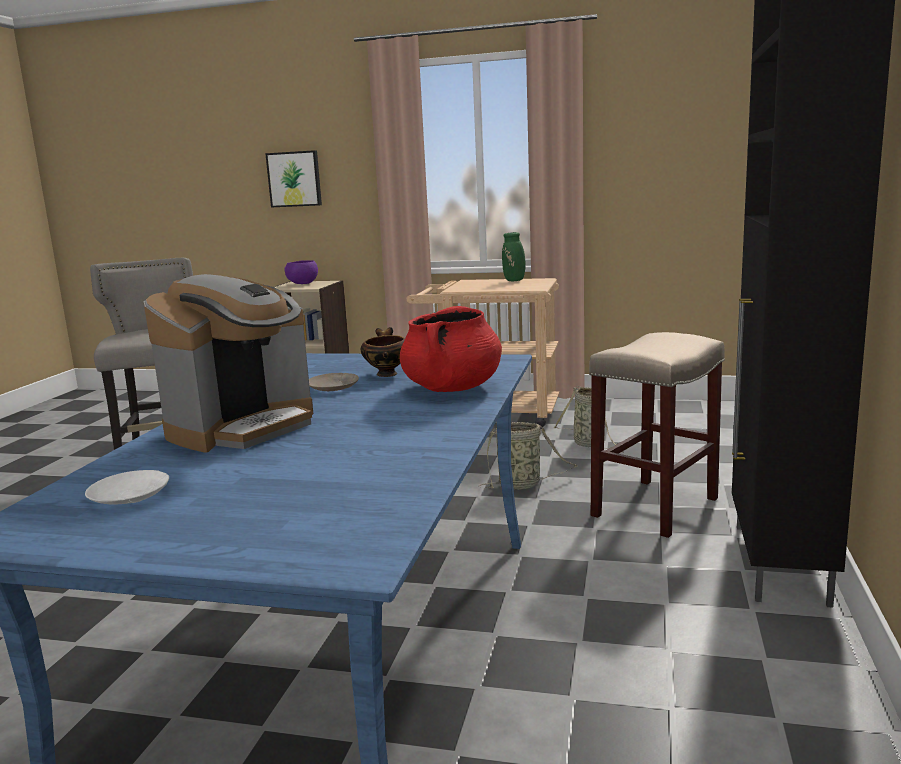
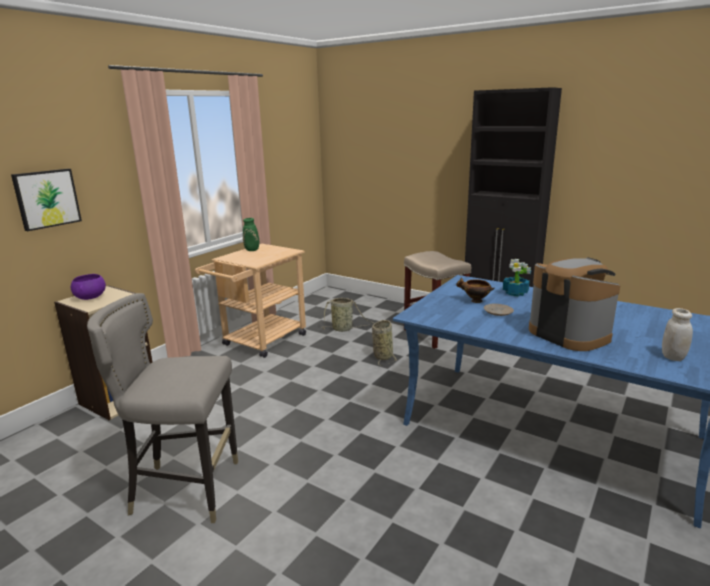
camera: 70 degrees left, 5 degrees up
(131, 496) = (673, 357): white plate -> white jar
(452, 388) = (515, 293): red cooking pot -> potted plant

